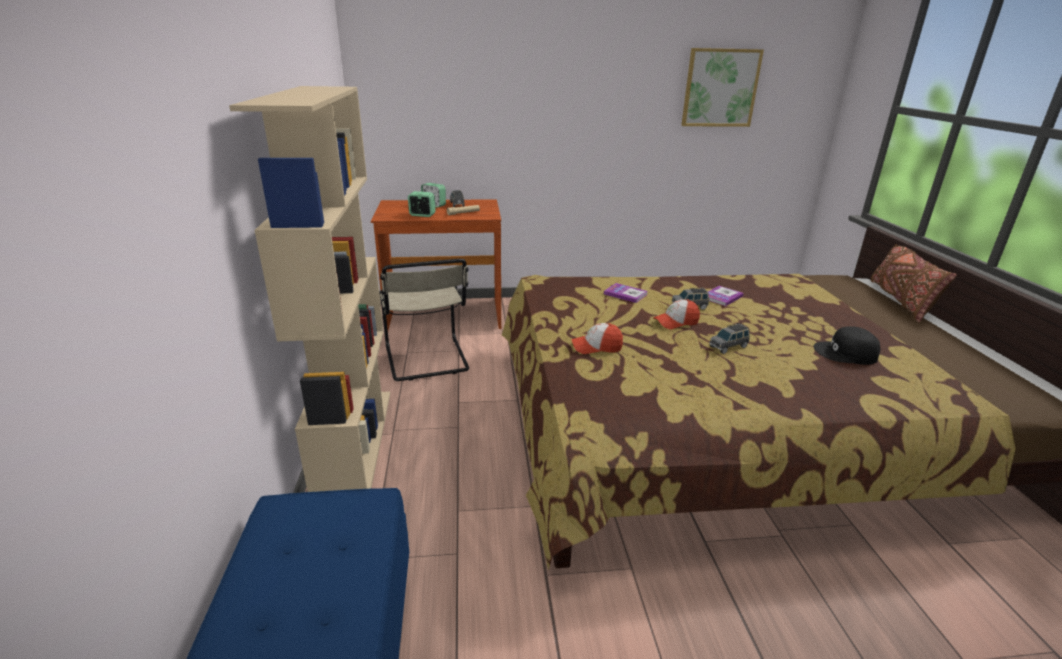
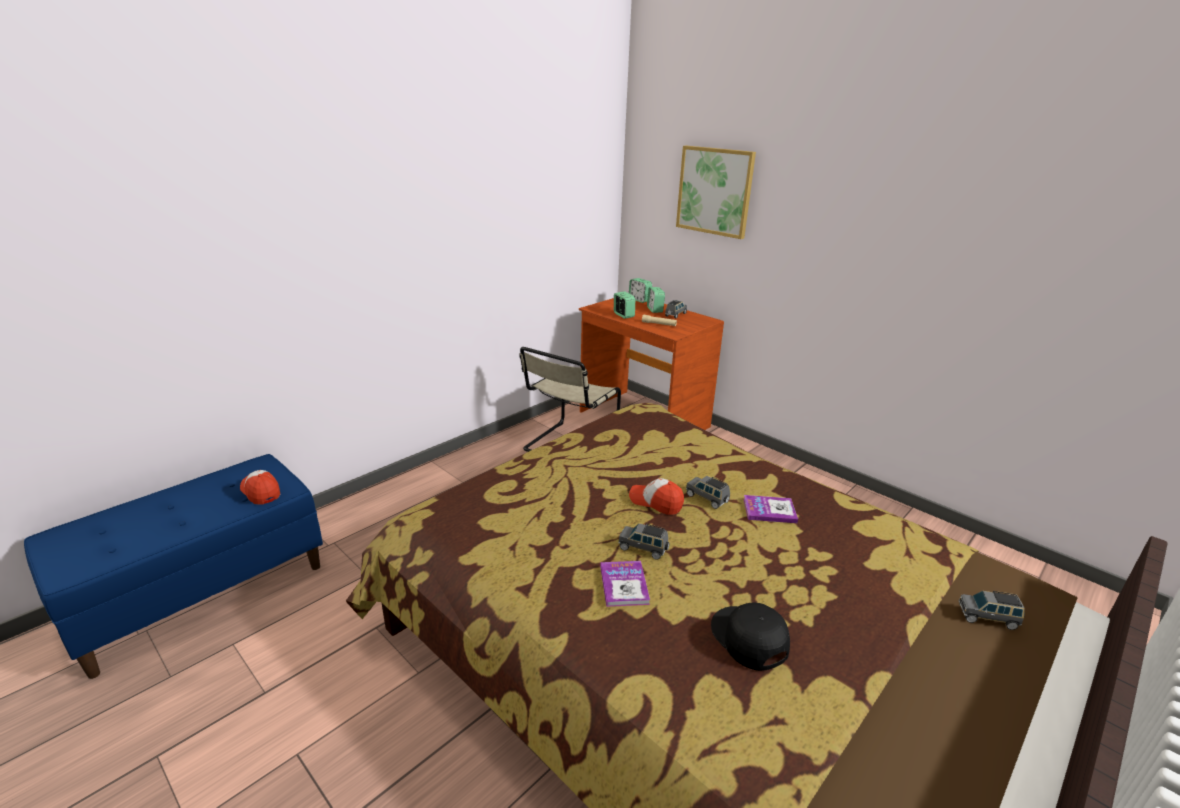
camera: 50 degrees right, 0 degrees up
(355, 442) = (438, 473): beige bookcase -> none
(403, 202) = (639, 300): none -> alarm clock
(596, 347) = (544, 480): cap -> cap (260, 492)
(625, 294) = (679, 456): book -> book (624, 585)
(720, 88) = (1047, 244): picture -> picture (715, 191)
(856, 296) = (987, 618): none -> grey toy car
(900, 300) = (1065, 670): brown pillow -> none

